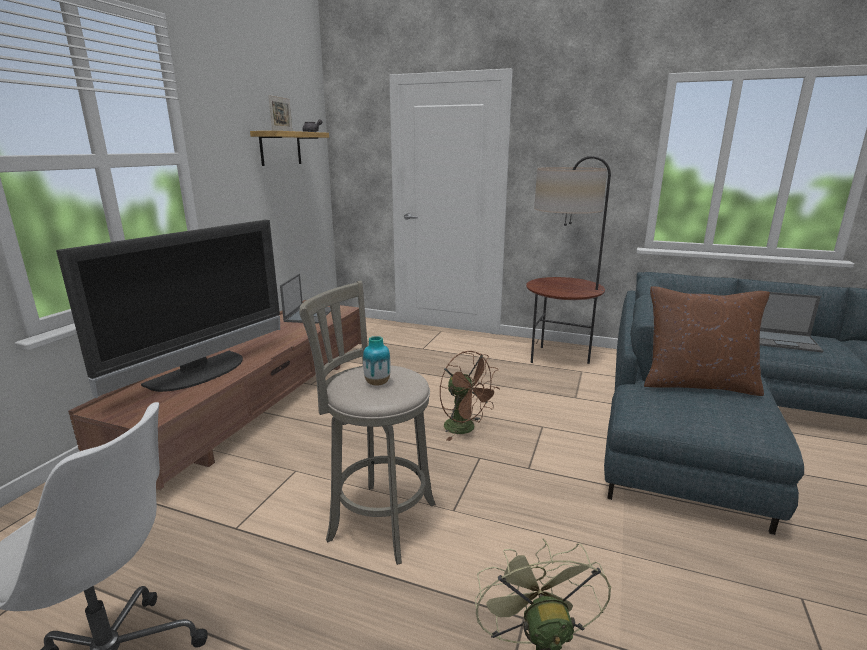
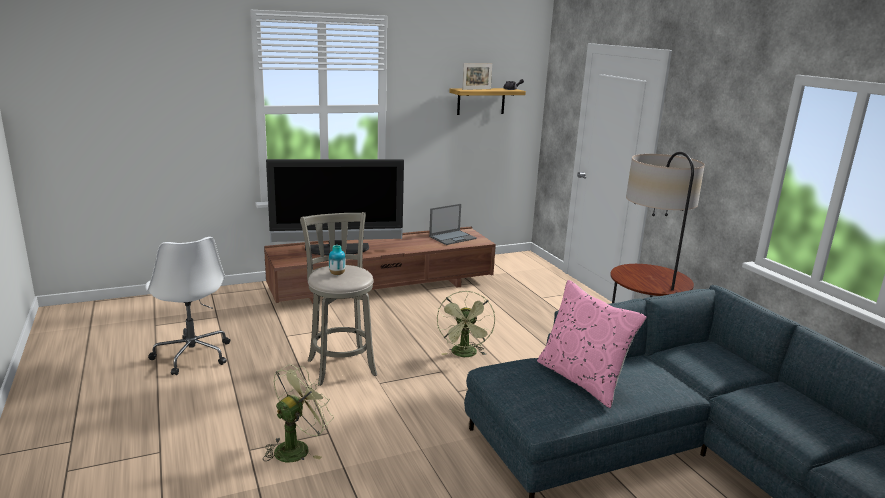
camera: 45 degrees right, 0 degrees up
(465, 429) = (465, 354): brown fan -> green fan
(697, 384) = (582, 379): brown pillow -> pink pillow
(783, 341) = (775, 403): laptop -> none

